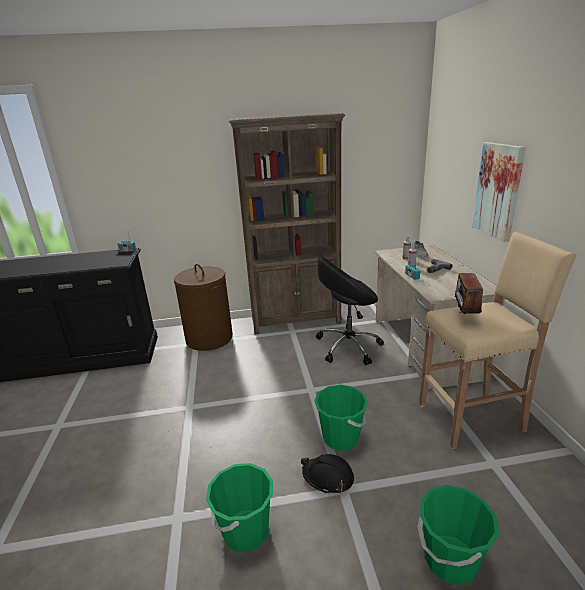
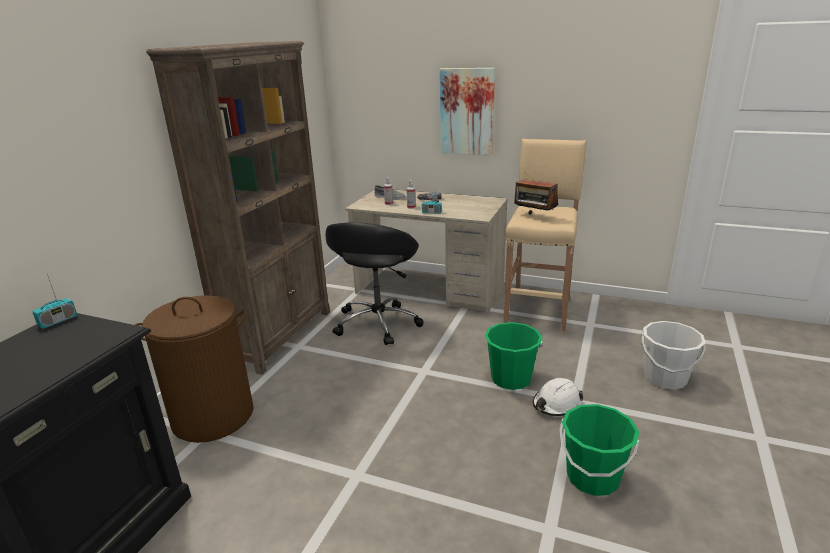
camera: 60 degrees left, 0 degrees up
(328, 478) = (556, 404): black hard hat -> white hard hat
(450, 559) = (665, 378): green bucket -> white bucket

